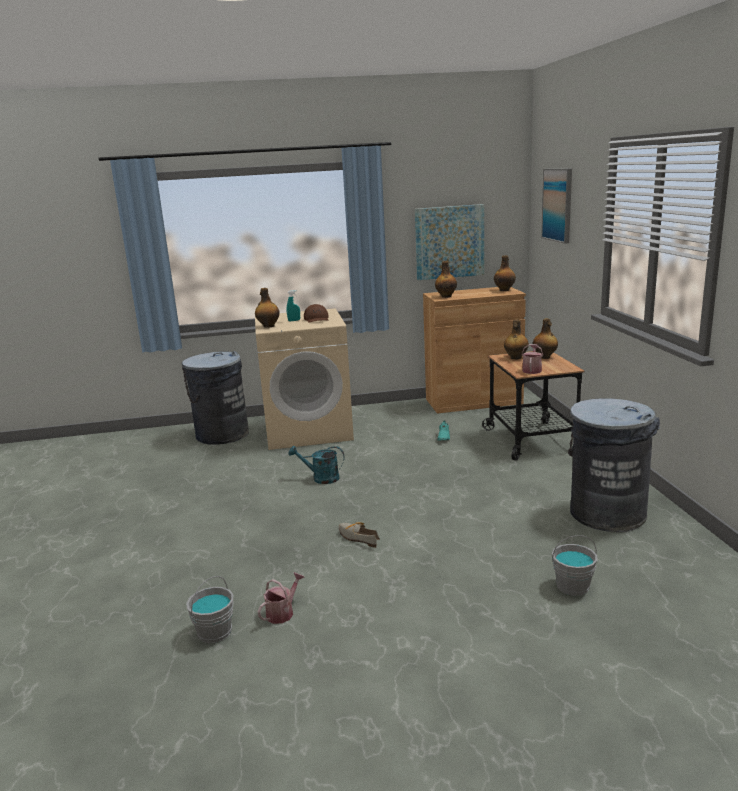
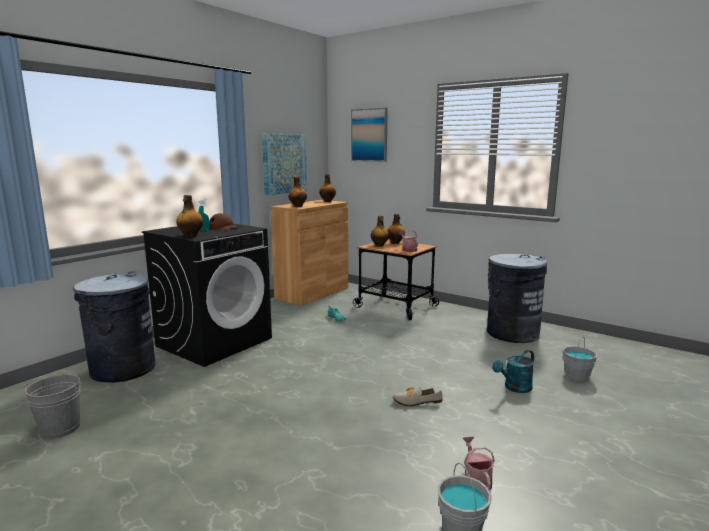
camera: 45 degrees left, 5 degrees down
(138, 465) = (60, 428): none -> grey bucket
(309, 430) = (215, 342): beige washing machine -> black washing machine
(321, 478) = (300, 372): turquoise watering can -> turquoise watering can (514, 388)

